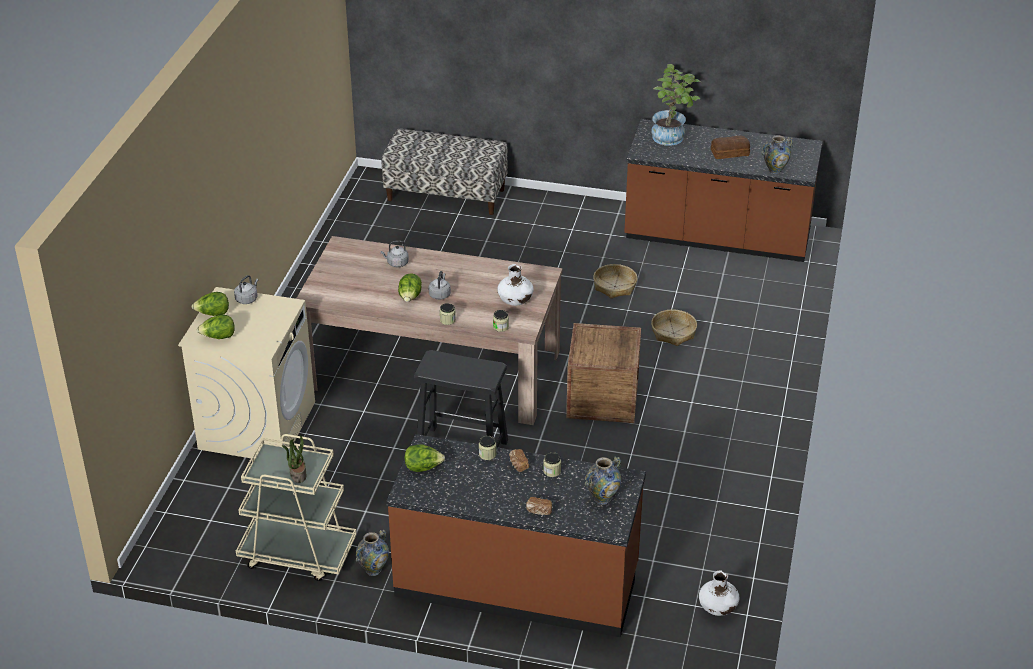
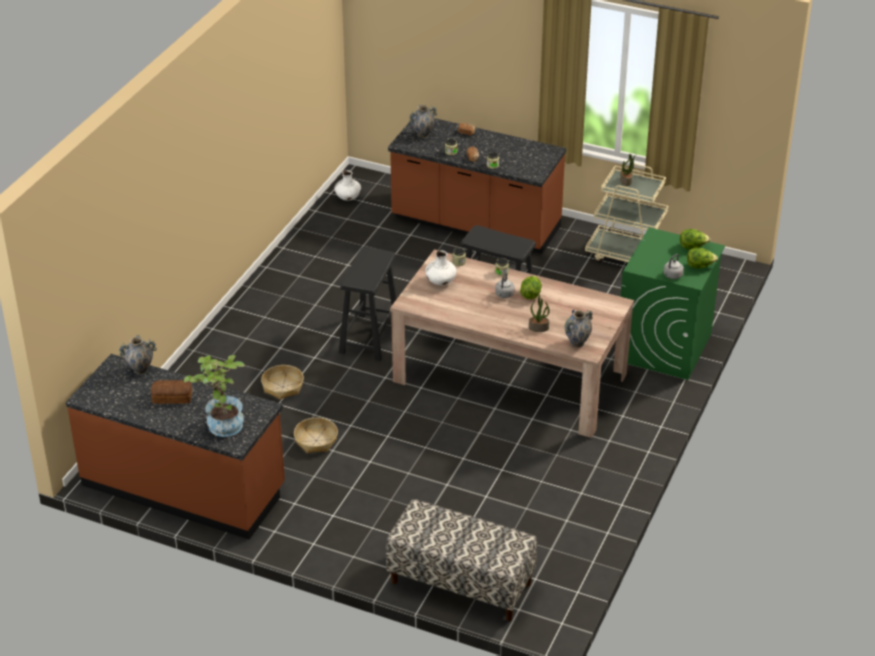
camera: 170 degrees left, 0 degrees up
(257, 425) = (663, 347): beige washing machine -> green washing machine
(373, 569) = (573, 241): vase -> vase (577, 343)
(396, 263) = (539, 328): grey kettle -> potted plant
(423, 468) = (538, 162): lettuce -> none
(602, 398) = (370, 337): crate -> black stool

